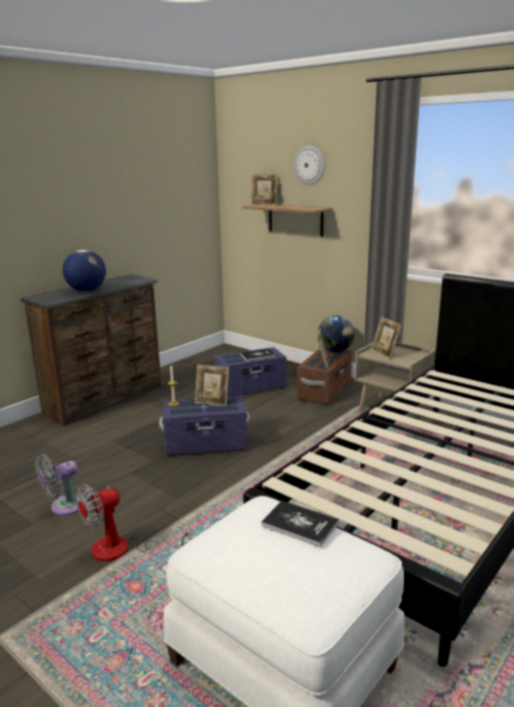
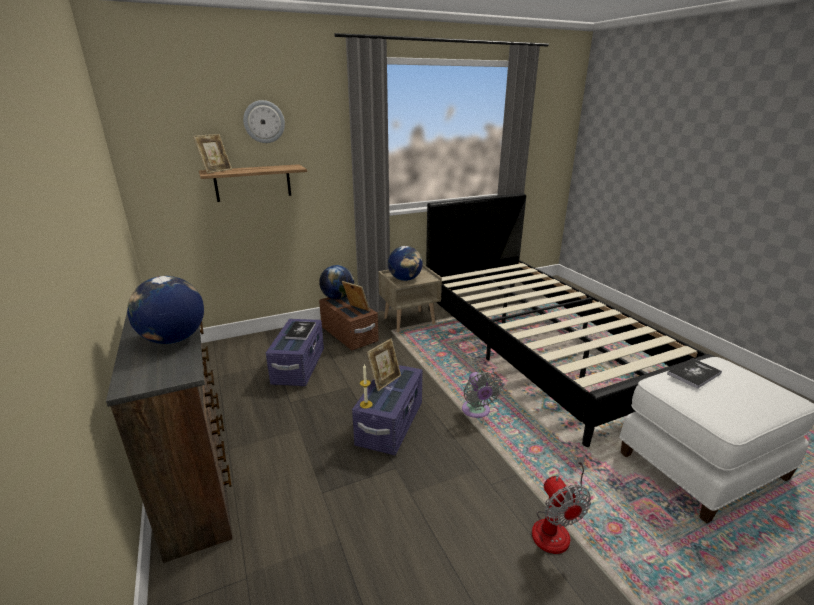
camera: 65 degrees left, 5 degrees up
(64, 507) = (452, 567): grey fan -> grey fan (477, 412)
(384, 353) = (405, 279): picture frame -> globe

